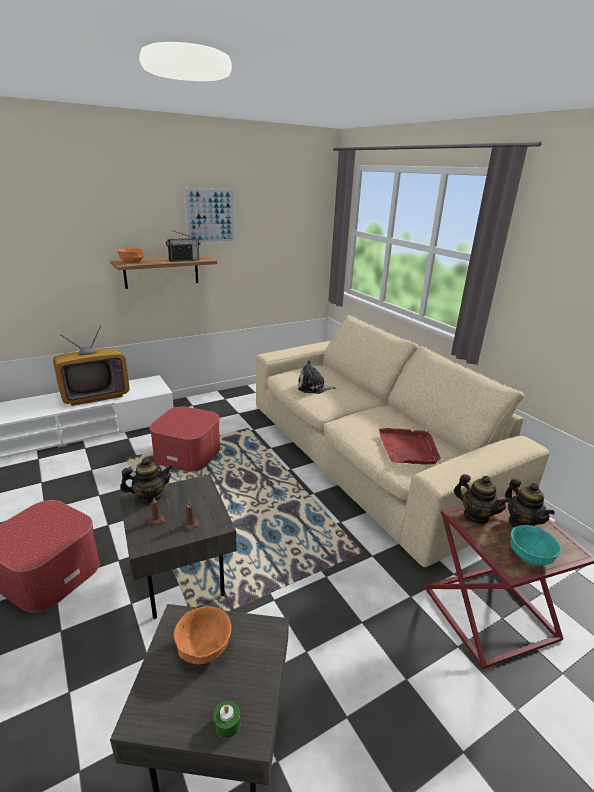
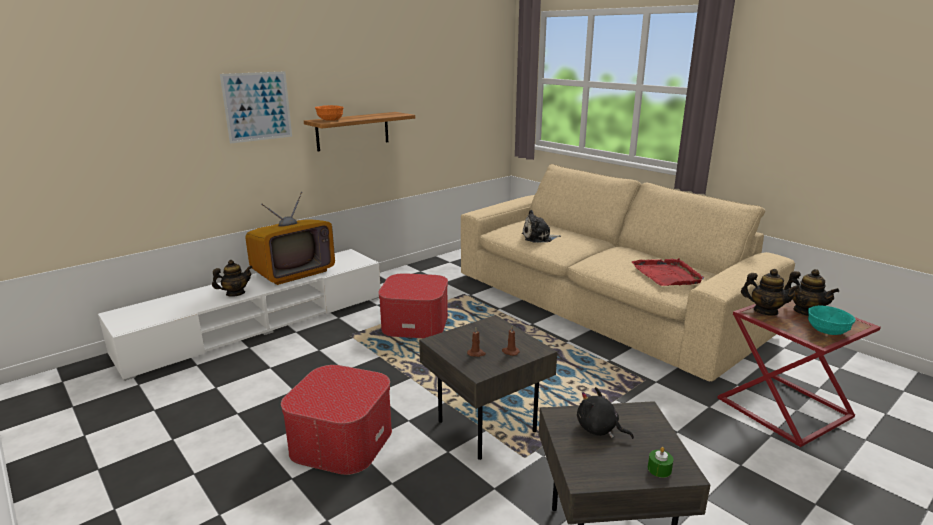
camera: 10 degrees left, 5 degrees down
(149, 497) = (452, 338): teapot -> teapot (235, 293)
(184, 260) = (381, 116): radio -> none
(204, 648) = (599, 429): orange bowl -> black plush toy
(210, 216) = (399, 69): picture -> picture (257, 106)

